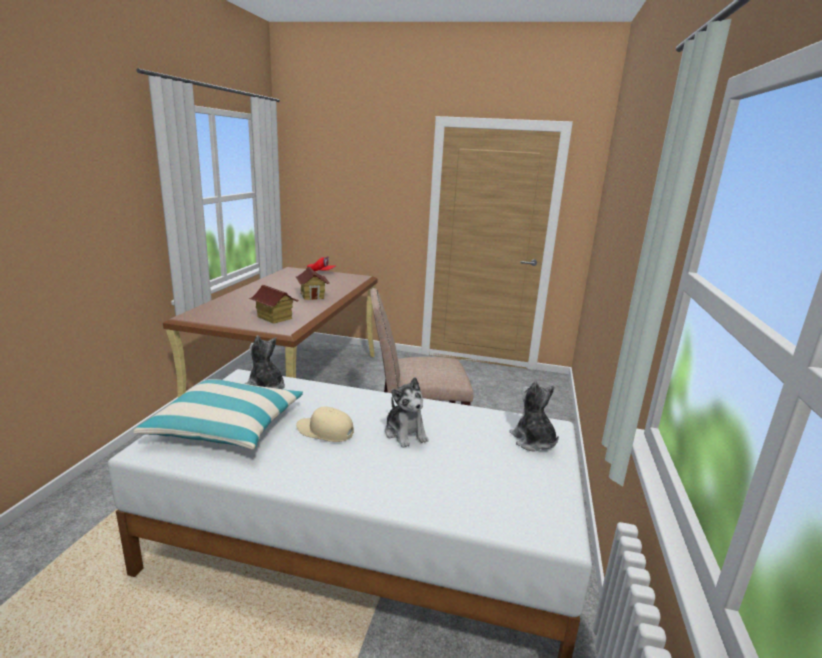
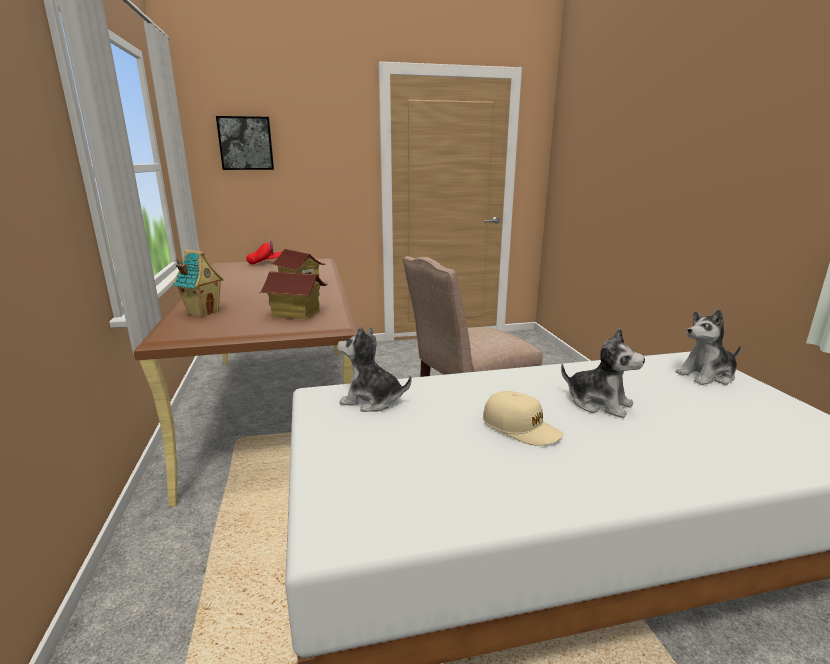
camera: 25 degrees left, 0 degrees up
(225, 305) = (203, 312): none -> toy house
(227, 427) = (400, 462): pillow -> none
(325, 431) = (520, 428): beige cap -> beige cap turned 135 degrees counterclockwise
(327, 178) = (246, 143): none -> picture
(533, 441) = (707, 376): plush toy -> plush toy turned 60 degrees counterclockwise

